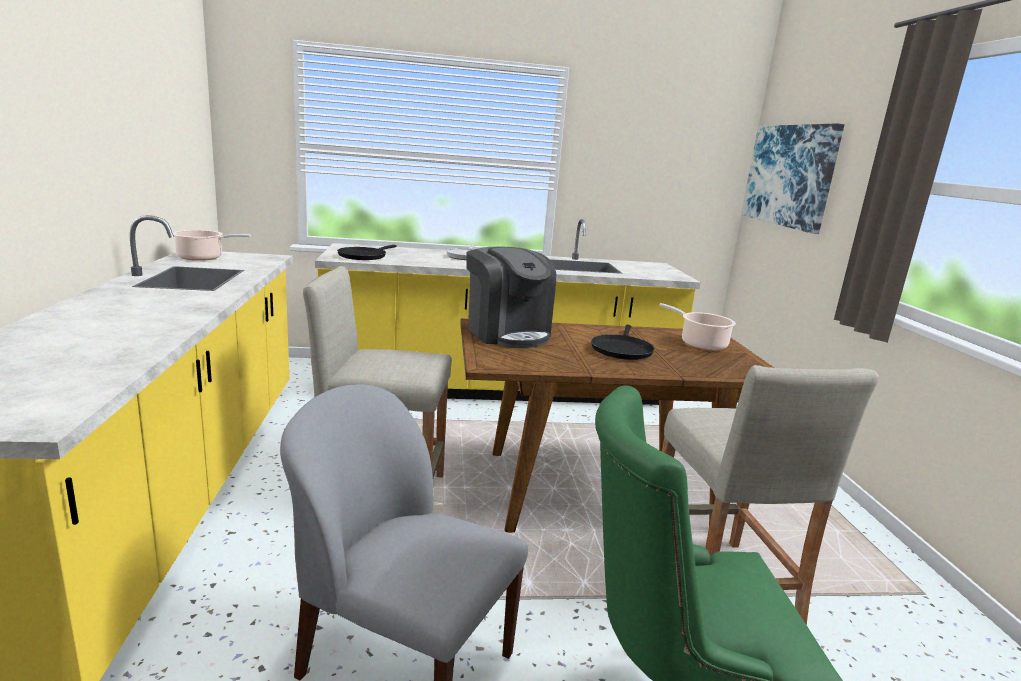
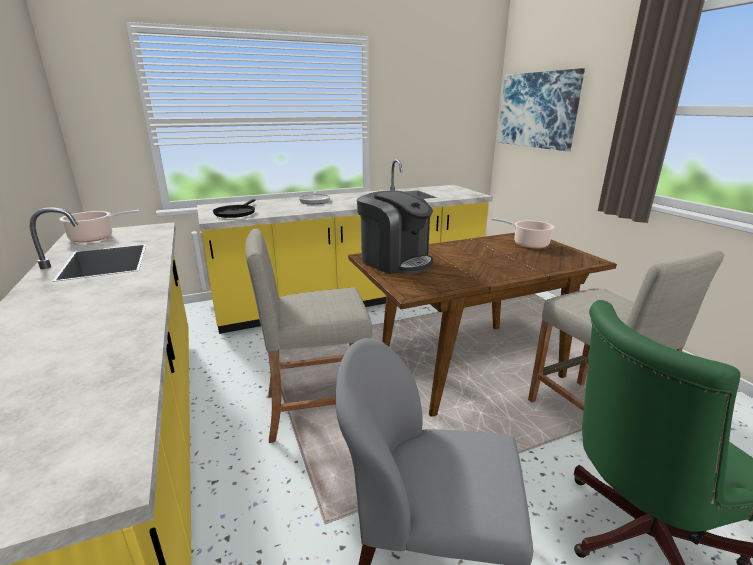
camera: 15 degrees left, 5 degrees up
(621, 349) = (485, 259): black frying pan -> none

